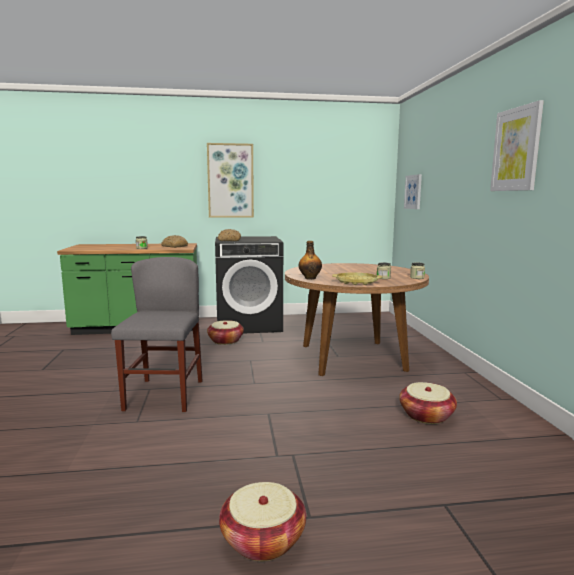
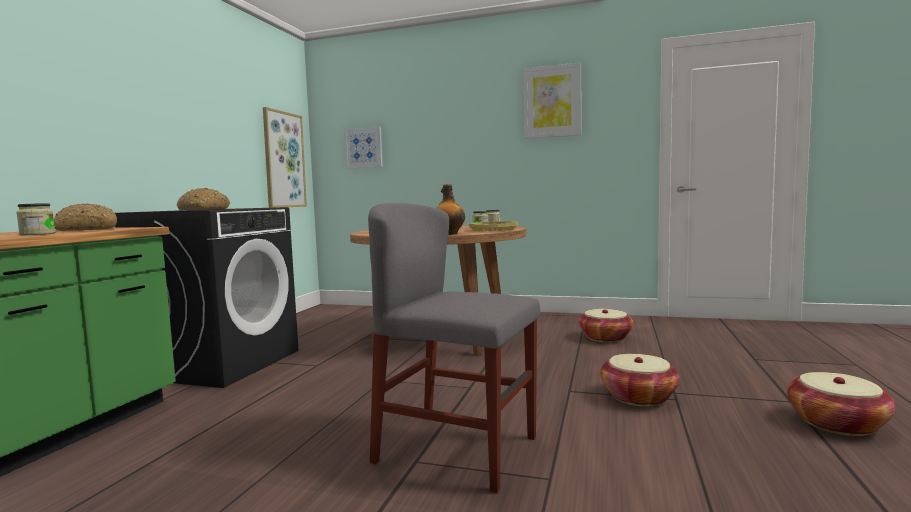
camera: 65 degrees left, 5 degrees down
(225, 341) = (269, 386): basket -> basket (638, 397)
(230, 181) = (123, 104): picture -> picture (284, 160)

